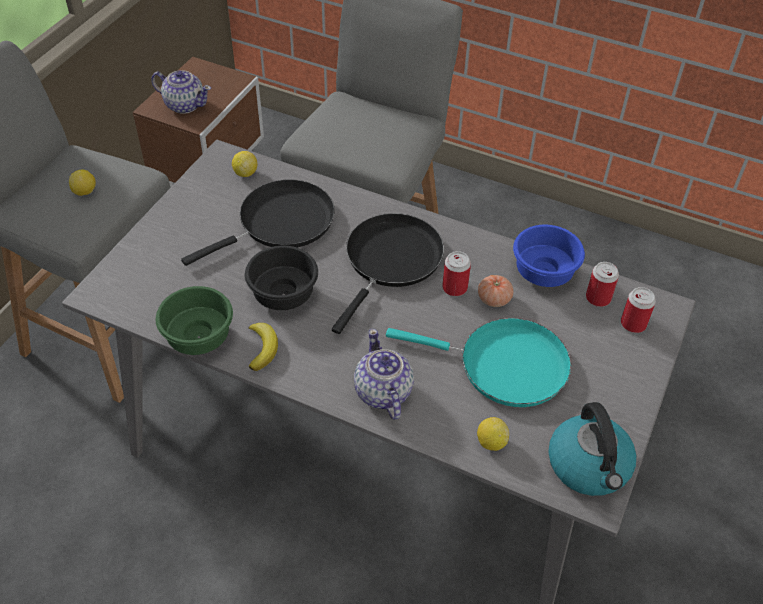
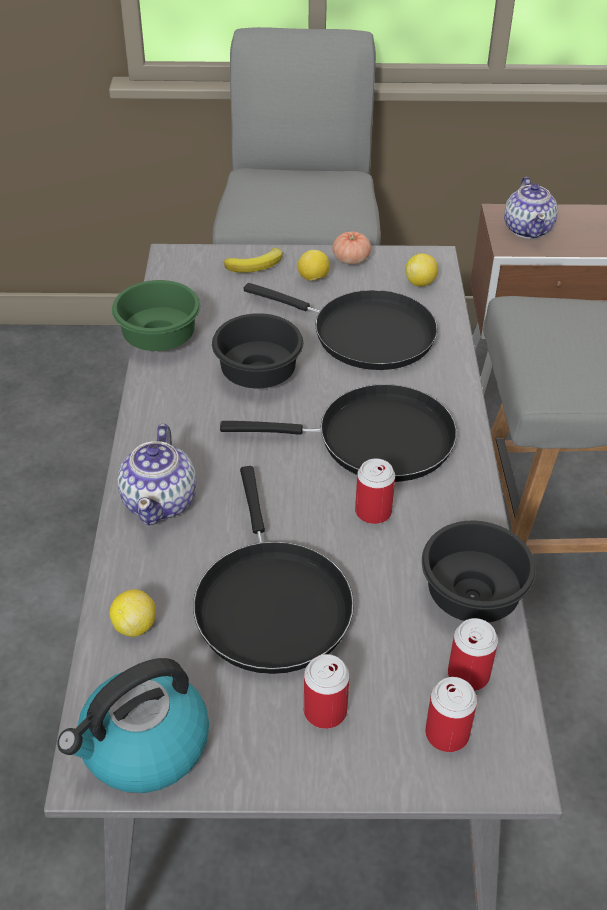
camera: 65 degrees right, 5 degrees down
(85, 192) = (299, 199): lemon -> lemon (313, 279)
(262, 348) = (171, 386): banana -> banana (256, 265)
(382, 393) = (160, 501): teapot -> teapot turned 135 degrees clockwise
(494, 299) = (381, 557): tomato -> tomato (351, 259)
(505, 365) = (270, 602): turquoise frying pan -> black frying pan
(546, 271) = (475, 598): blue bowl -> black bowl
(597, 370) = (325, 711): none -> can

